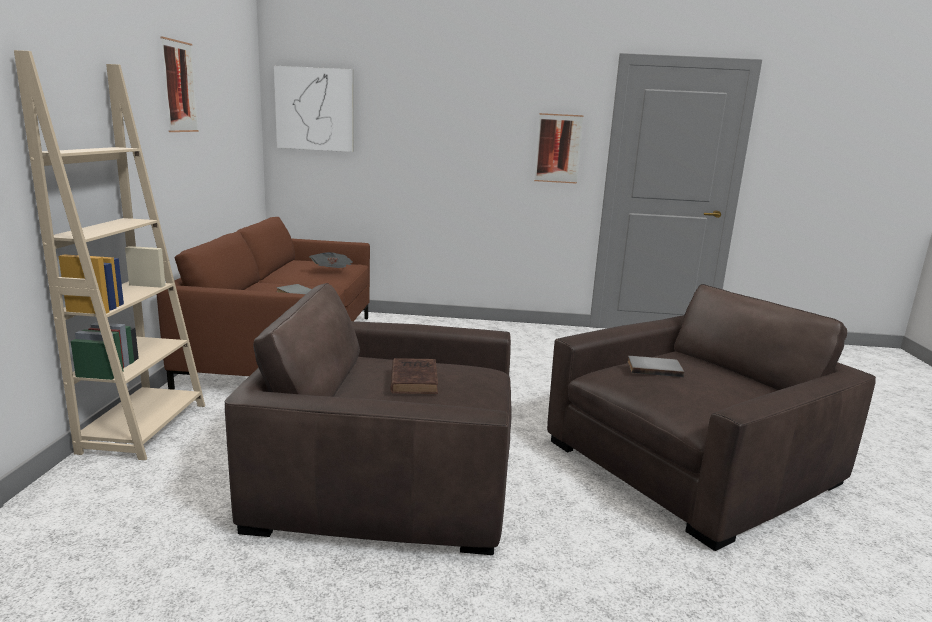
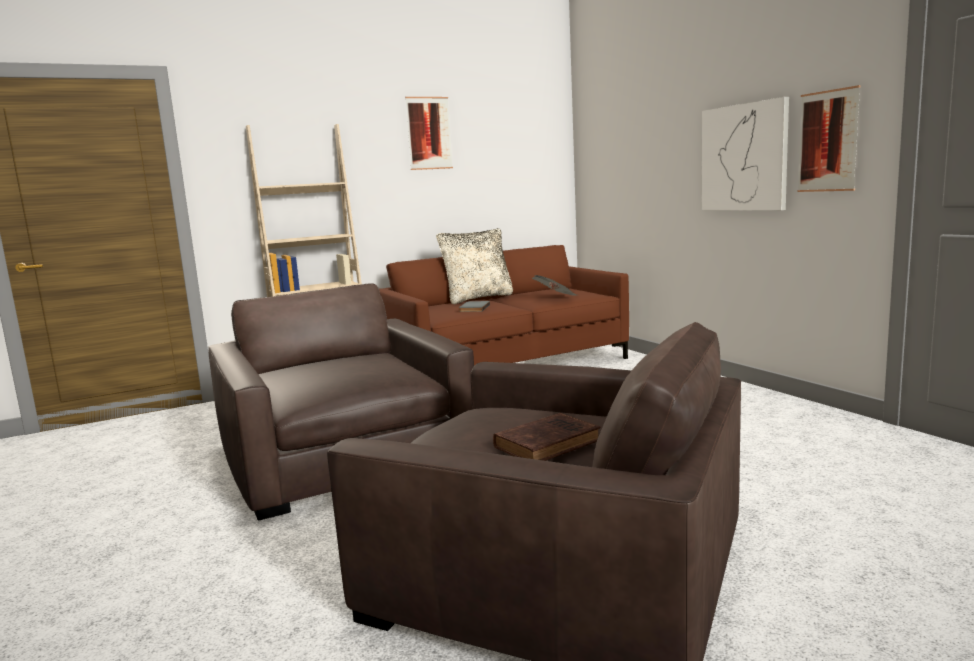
camera: 60 degrees right, 5 degrees down
(257, 283) = (479, 299): none -> beige pillow
(315, 109) = (604, 135): picture -> picture (744, 157)
(414, 379) = (340, 367): brown book -> brown book (549, 443)
(654, 368) = (521, 414): grey book -> none

